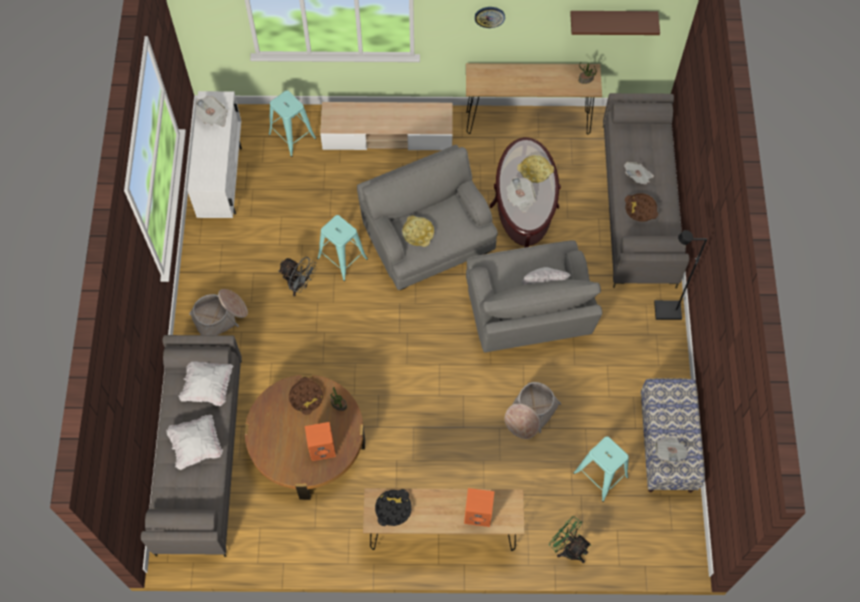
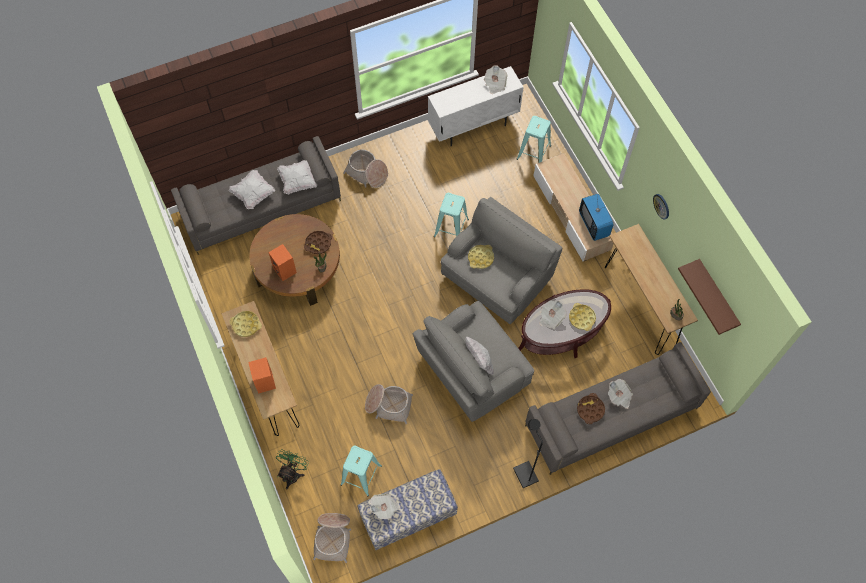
camera: 65 degrees right, 0 degrees up
(299, 285) = (415, 210): grey fan -> none
(393, 508) = (246, 325): black tray -> yellow tray
(425, 113) = (594, 224): none -> television
(661, 533) = (333, 538): none -> basket

